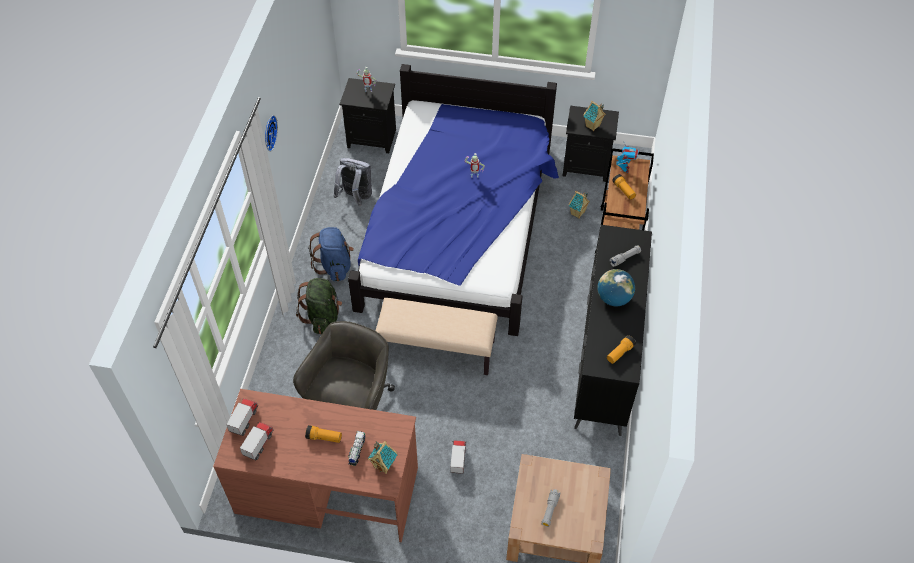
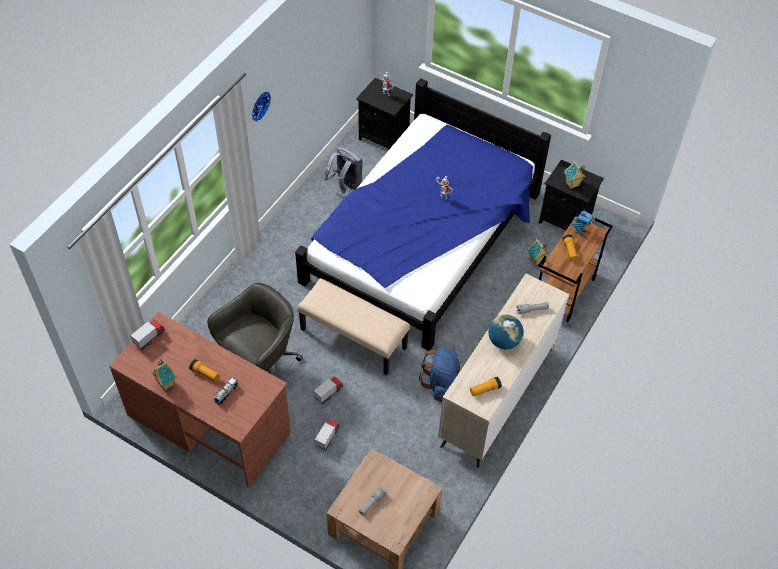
camera: 20 degrees right, 0 degrees up
(259, 444) = (151, 361): toy truck -> toy truck (328, 393)
(323, 316) = (271, 279): green backpack -> none
(335, 265) = (301, 239): blue backpack -> blue backpack (442, 383)
(384, 465) = (242, 413): toy house -> toy house (167, 383)
(604, 359) = (496, 397): black dresser -> beige dresser

